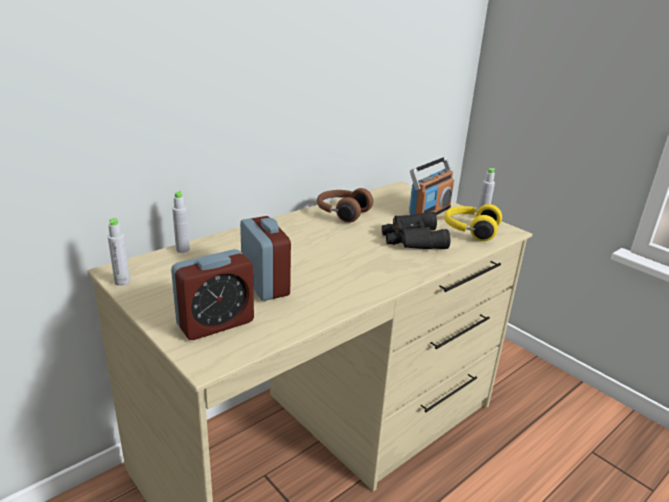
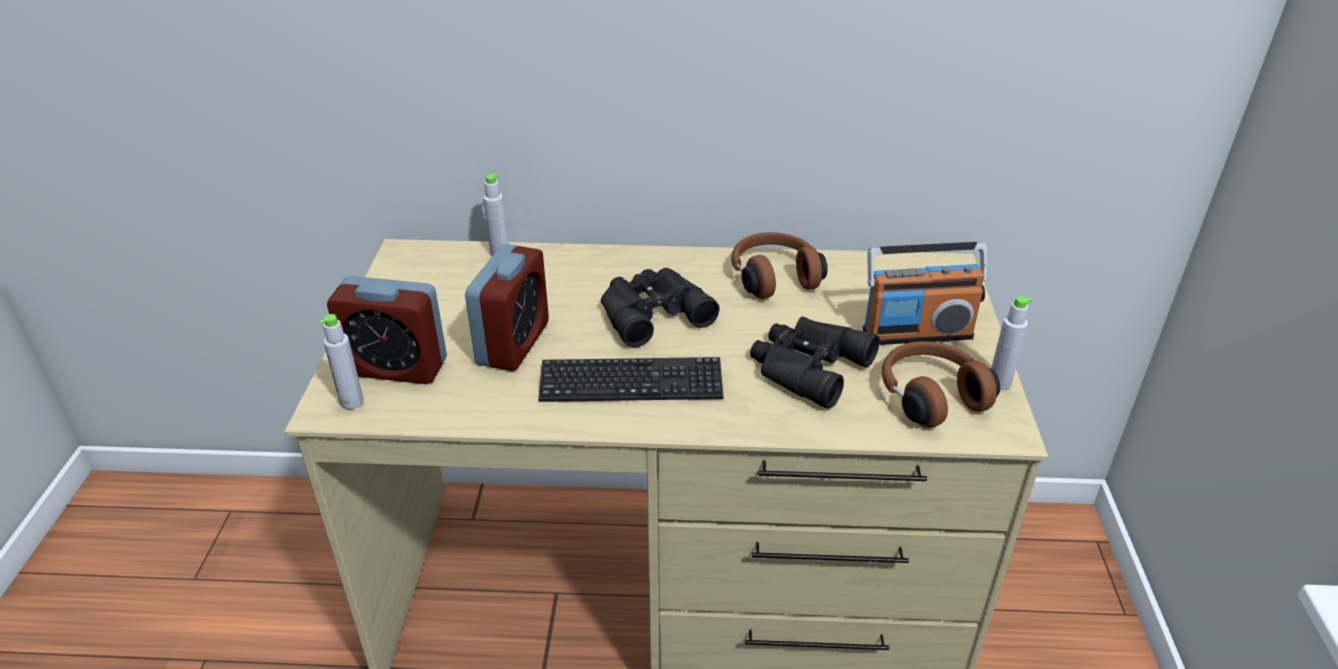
camera: 45 degrees right, 10 degrees up
(122, 282) = (390, 269): grey bottle -> grey bottle (352, 402)
(311, 245) = (651, 312): none -> black binoculars
(353, 275) = (631, 383): none -> keyboard
(469, 231) = (930, 396): yellow headphones -> brown headphones

